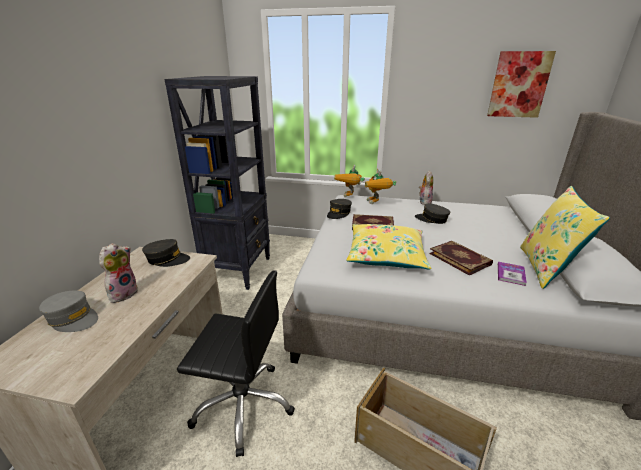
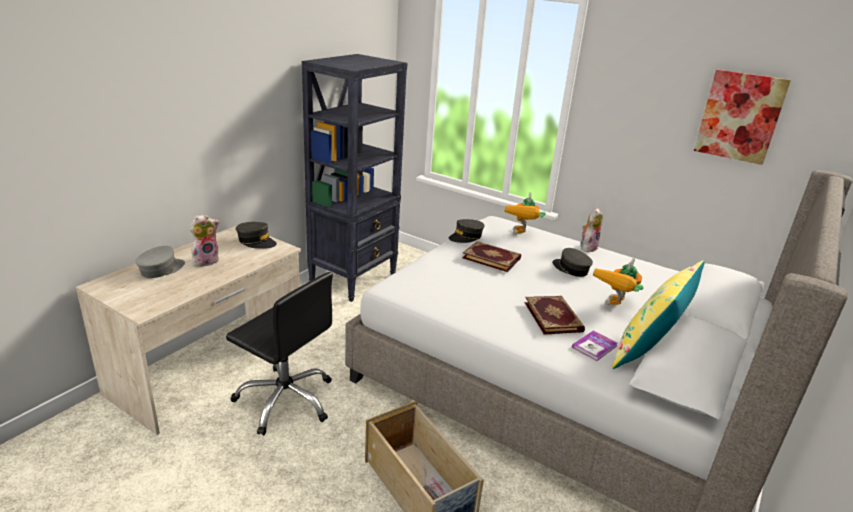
camera: 20 degrees right, 0 degrees up
(73, 318) = (161, 269): grey cap -> grey cap turned 105 degrees counterclockwise
(350, 197) = (498, 221): toy robot -> toy robot (615, 308)
(386, 255) = (475, 292): yellow pillow -> none

